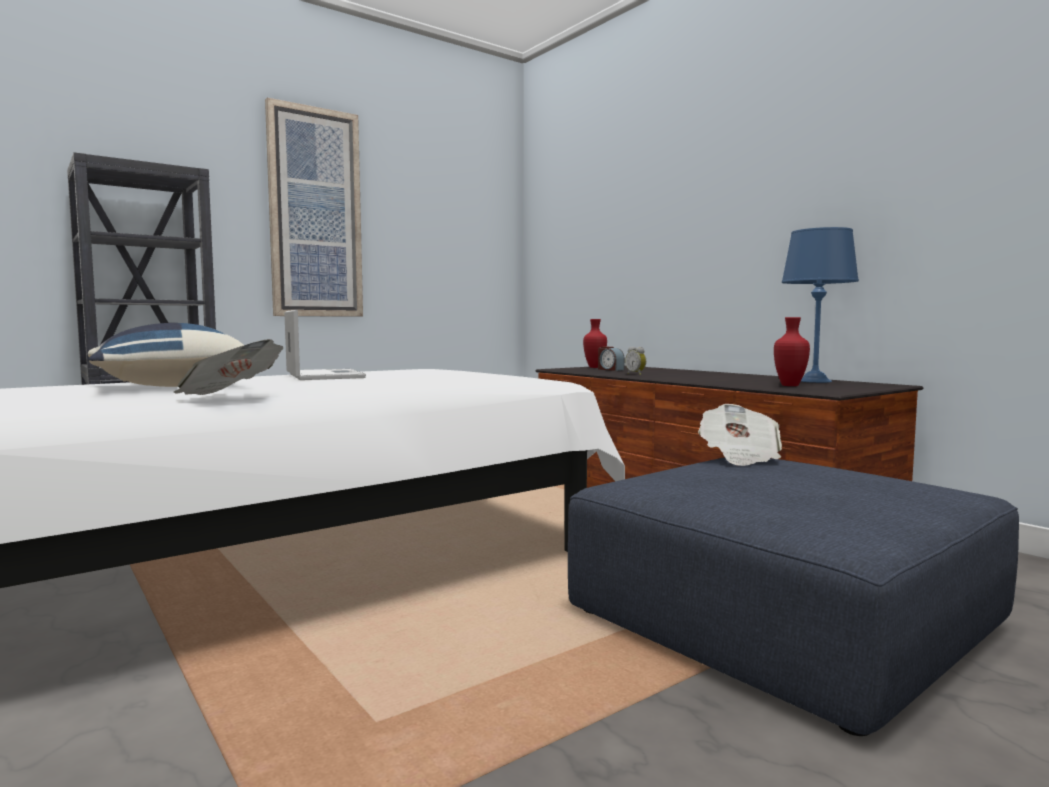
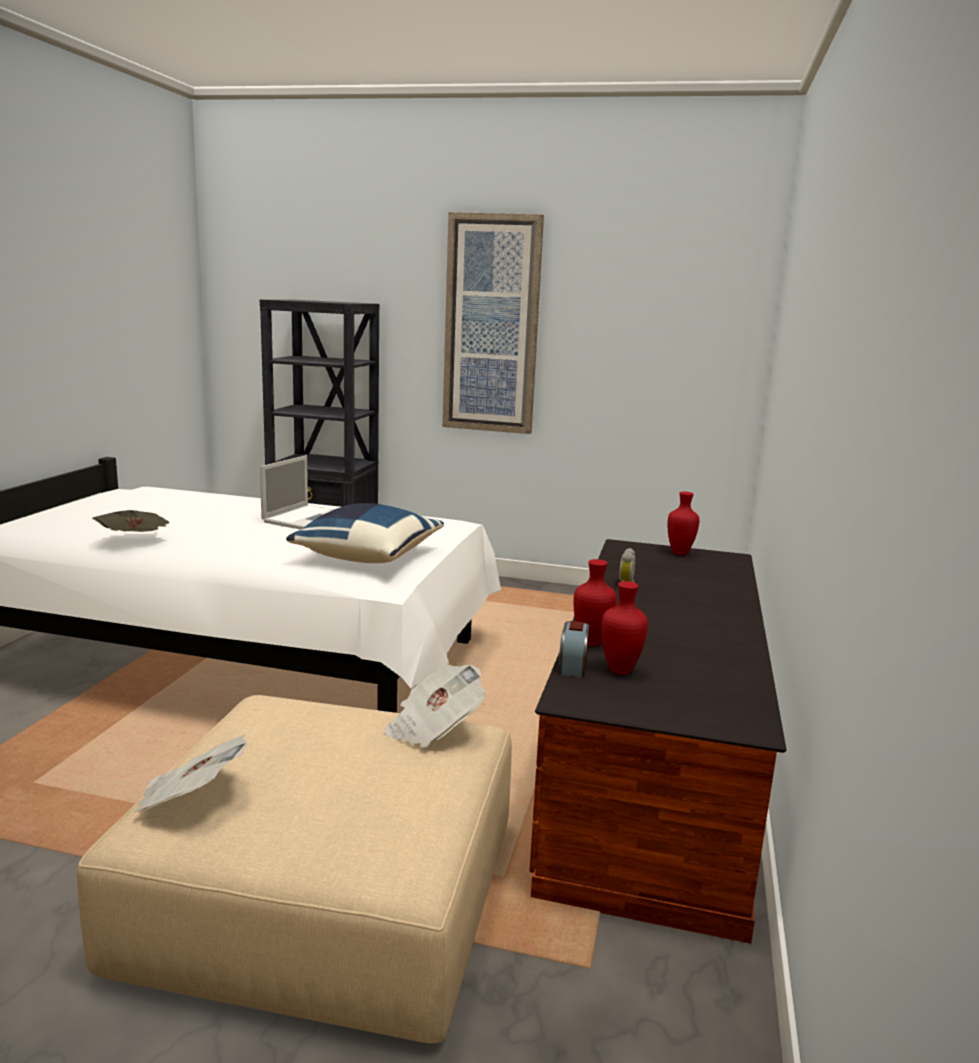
camera: 50 degrees right, 10 degrees up
(171, 386) = (183, 512): blue pillow -> blue pillow (367, 556)
(610, 369) = (666, 564): alarm clock -> alarm clock (572, 666)
(736, 384) = (592, 643): none -> red vase
(780, 617) = (328, 893): blue ottoman -> beige ottoman
(800, 521) = (191, 799): none -> newspaper
(814, 381) = (715, 676): blue table lamp -> none

